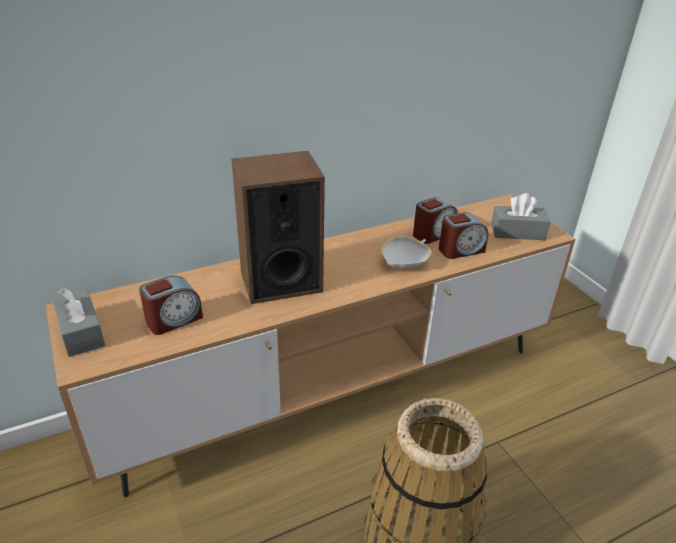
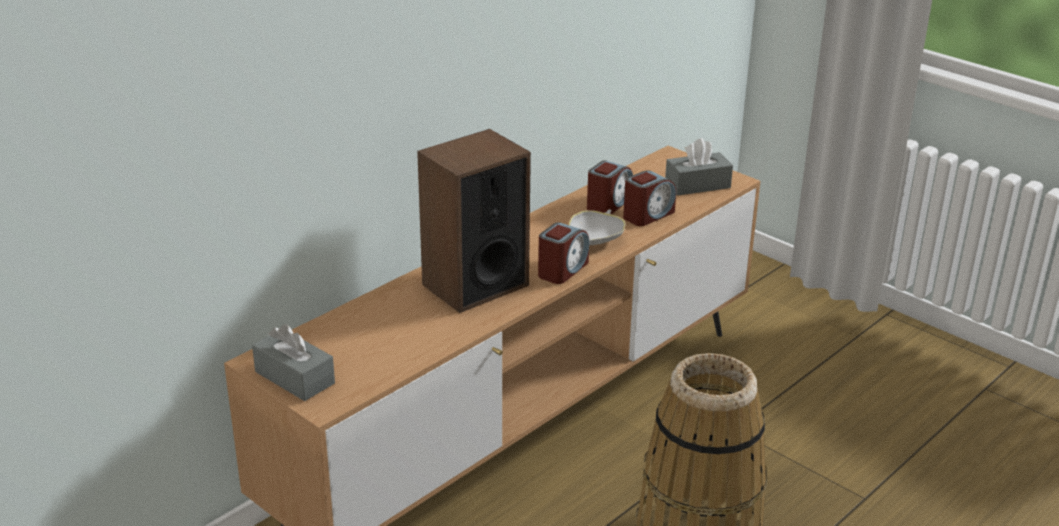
camera: 20 degrees left, 5 degrees down
(174, 320) = (388, 345): alarm clock -> alarm clock (562, 270)

